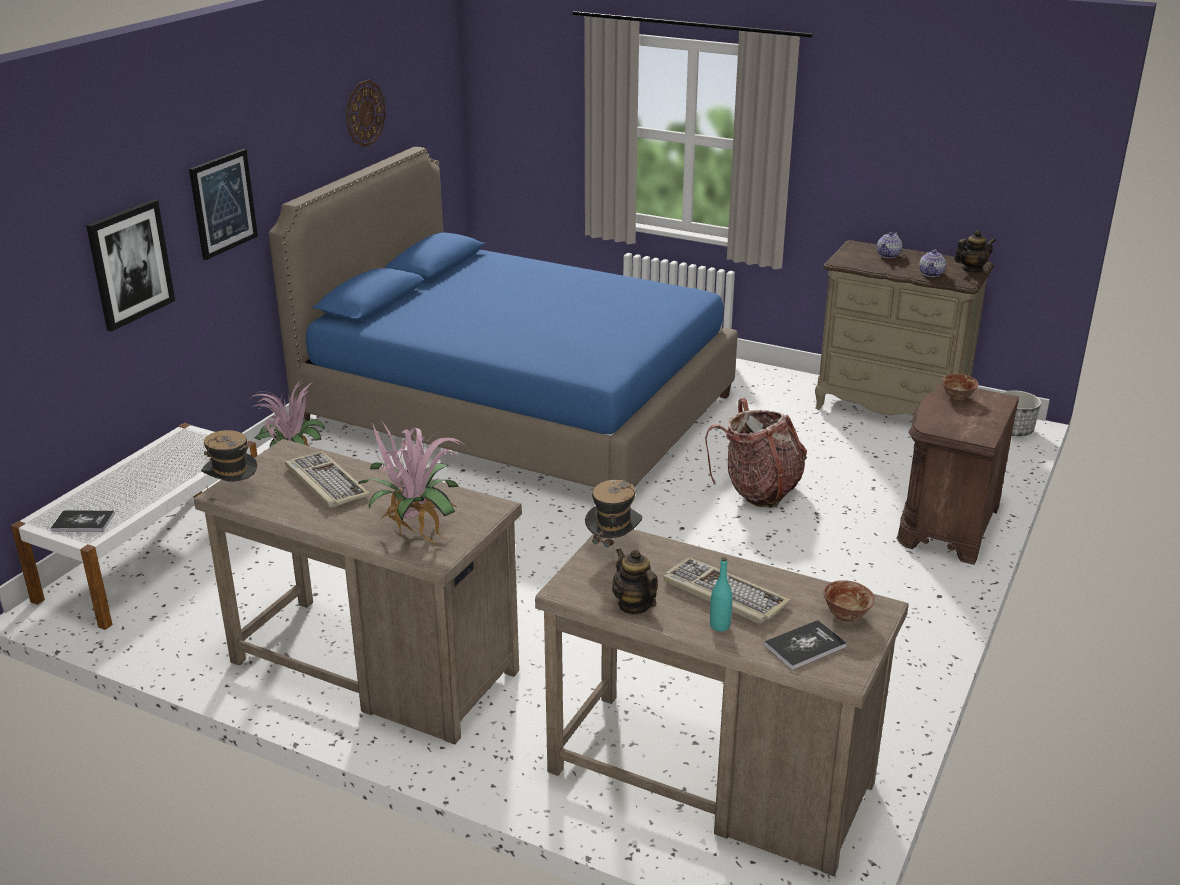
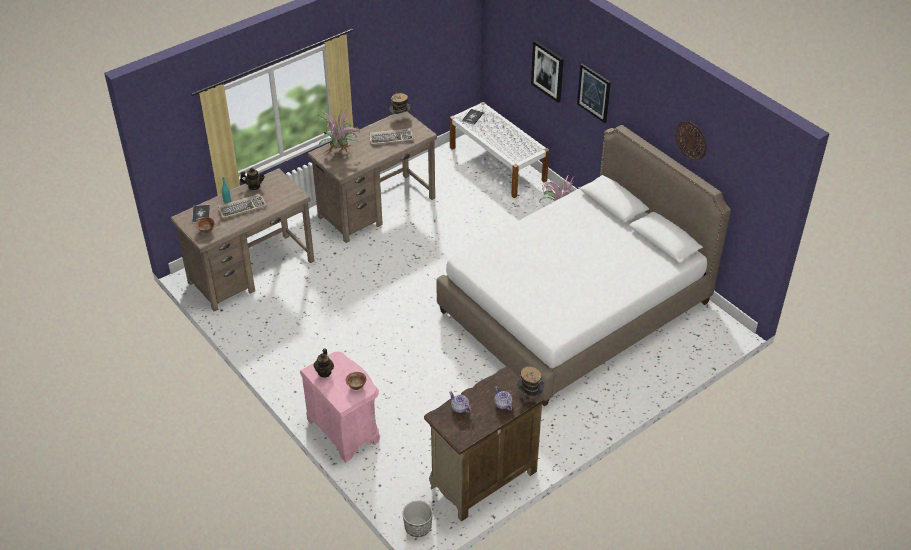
camera: 115 degrees right, 15 degrees up
(518, 410) = (574, 307): blue bed -> white bed
(613, 547) = (291, 192): hat -> hat (529, 394)
(758, 490) = (427, 370): backpack -> none
(945, 525) = (345, 428): brown nightstand -> pink nightstand
(971, 269) = (454, 432): teapot -> teapot (324, 372)

